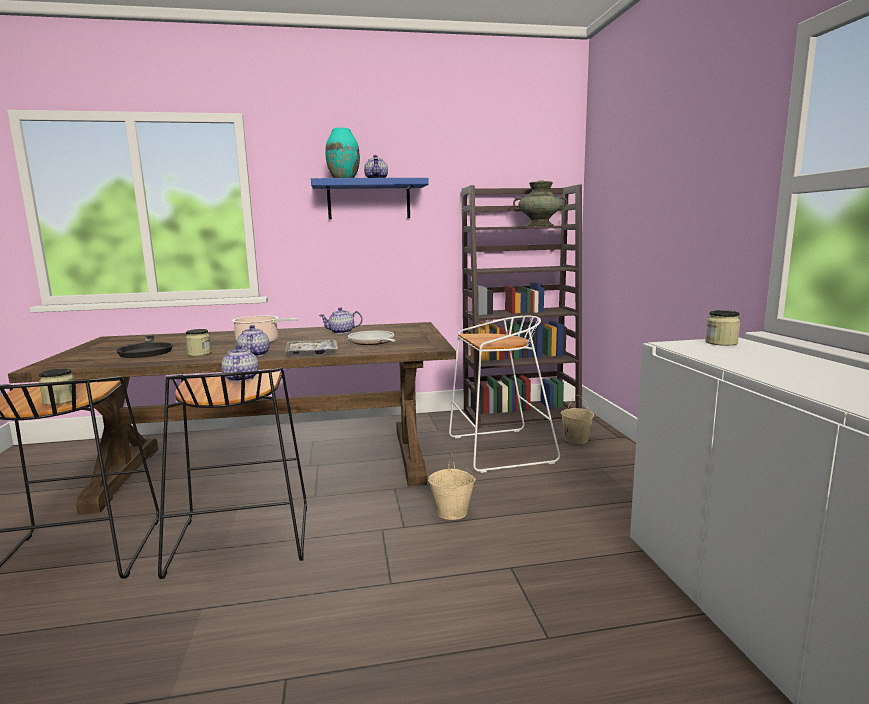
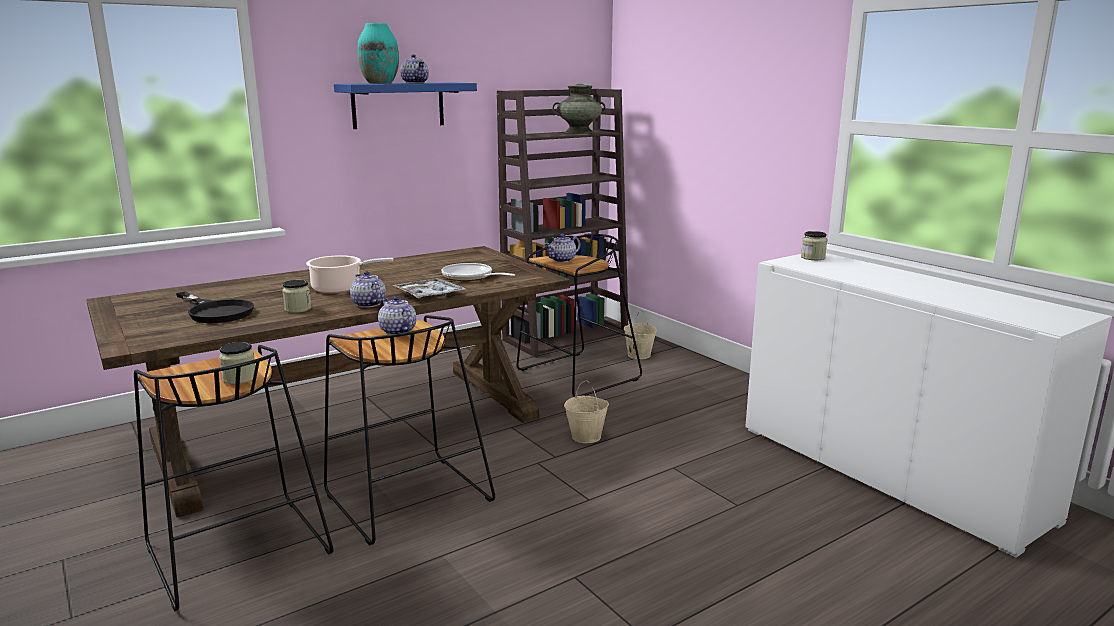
camera: 25 degrees left, 5 degrees up
(341, 332) = (408, 267): teapot -> teapot (562, 260)
(499, 450) = (577, 376): white stool -> black stool

